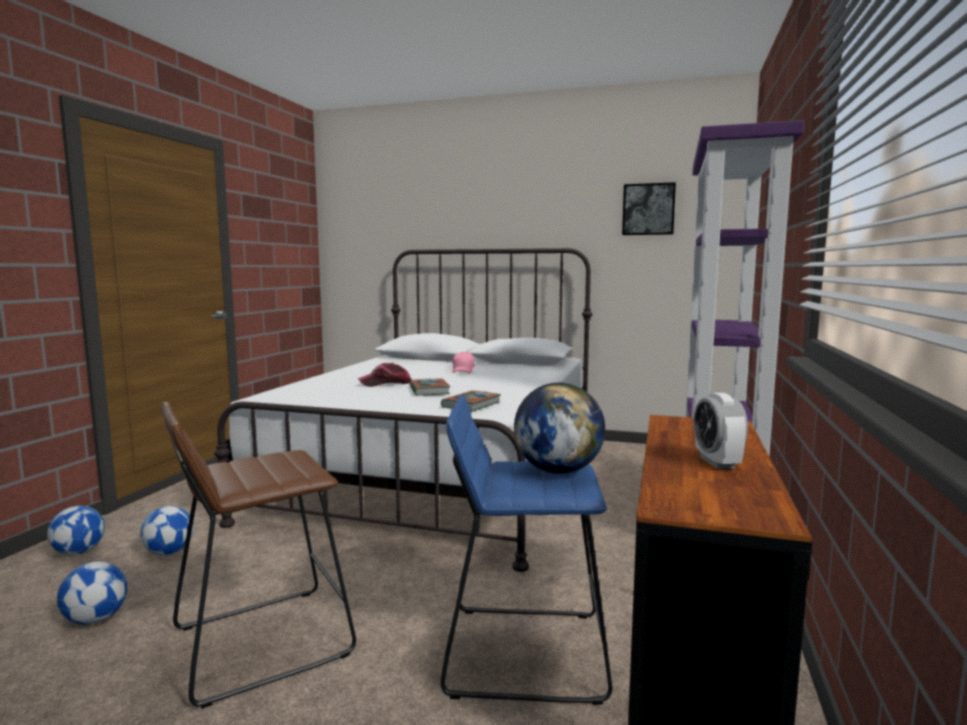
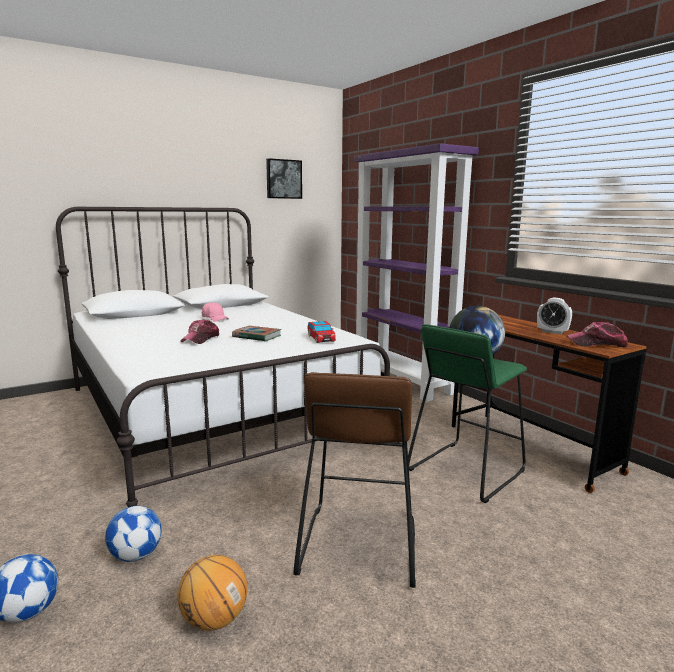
camera: 50 degrees left, 5 degrees up
(96, 619) = (214, 619): football -> basketball
(471, 405) = (321, 338): book -> toy car
(525, 651) = (465, 470): blue stool -> green stool
(711, 498) = (597, 344): none -> cap

